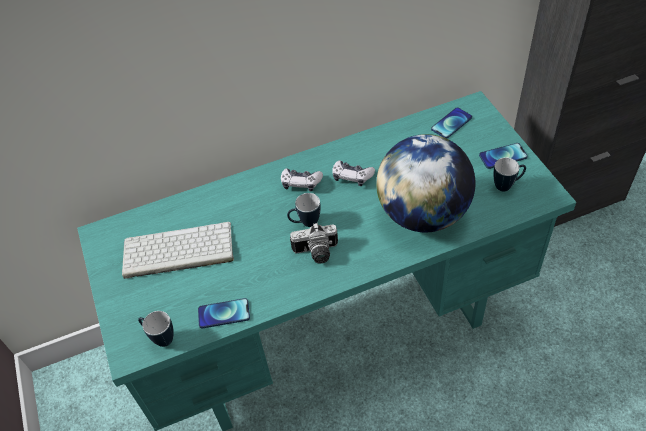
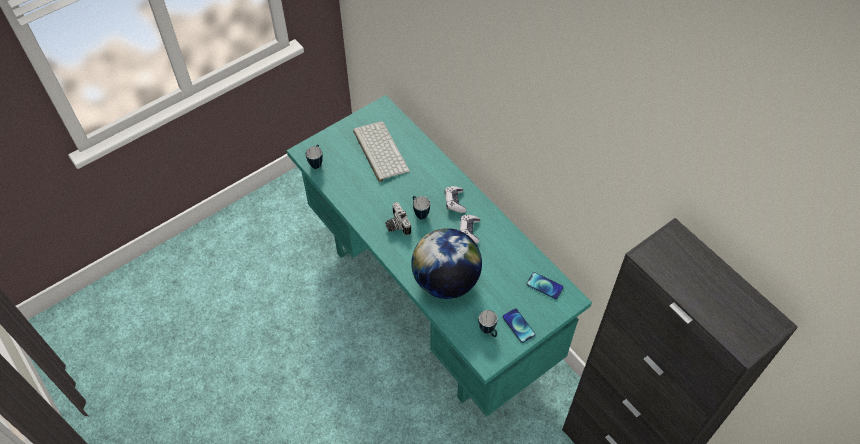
camera: 70 degrees right, 5 degrees up
(224, 314) = (339, 188): phone -> none

